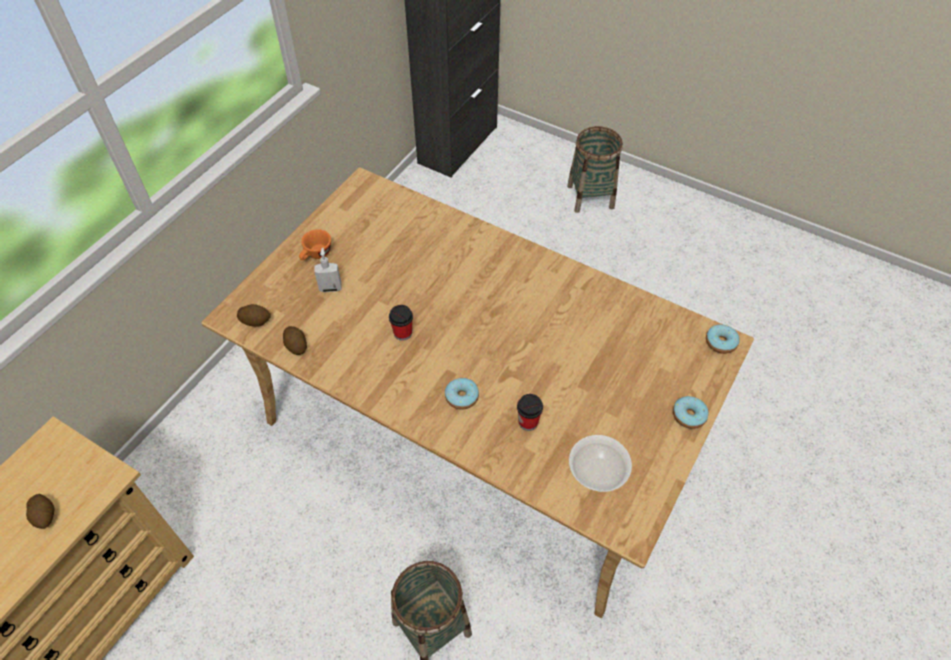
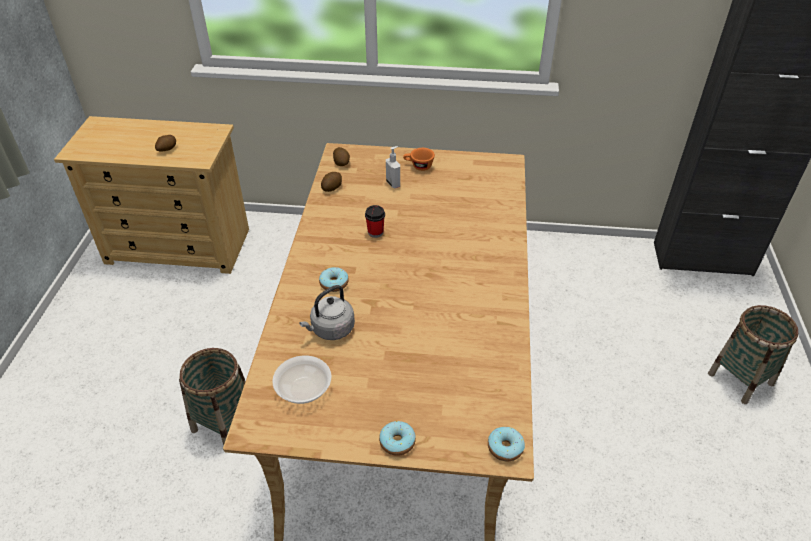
camera: 65 degrees right, 10 degrees down
(528, 422) = (331, 329): cup -> grey kettle

